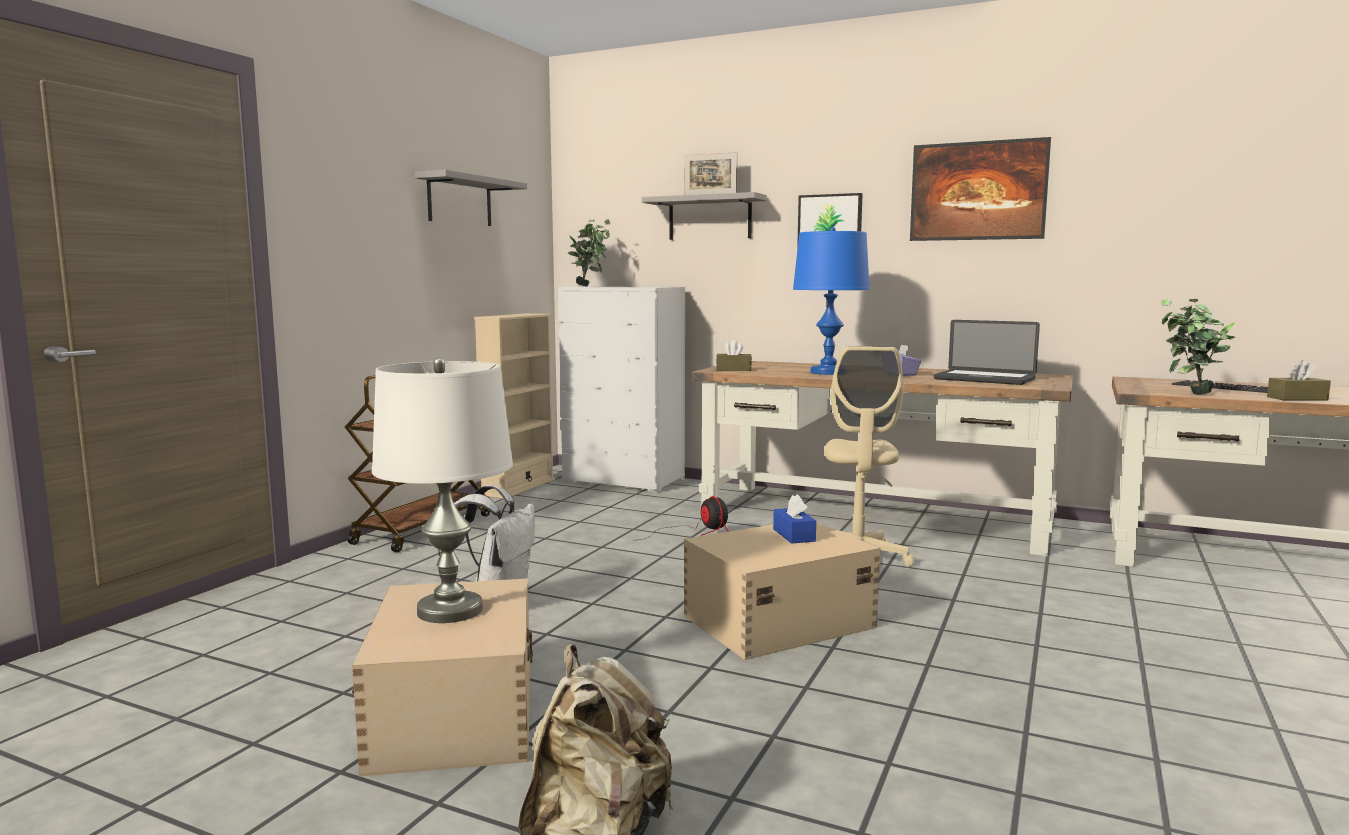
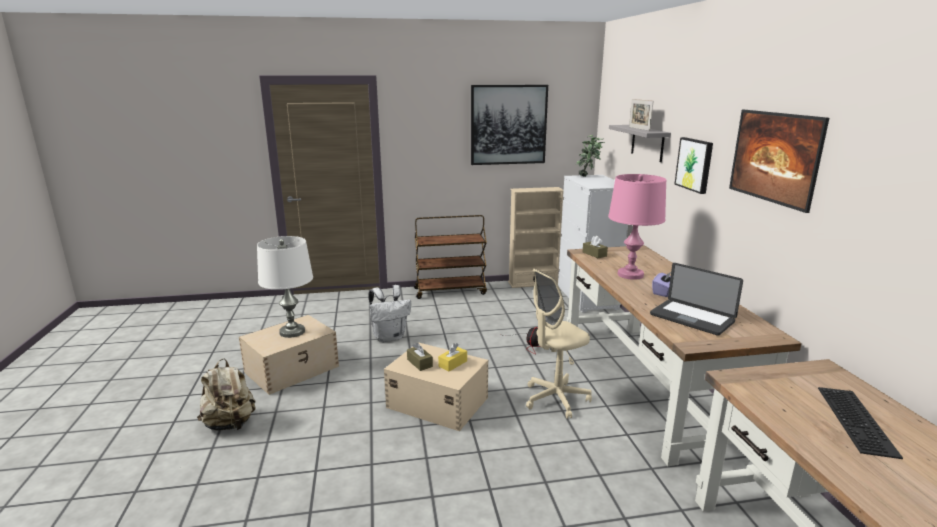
camera: 55 degrees right, 10 degrees up
(460, 201) = (508, 125): grey shelf -> picture
(794, 535) = (453, 364): blue tissue box -> yellow tissue box
(828, 372) = (630, 275): blue table lamp -> pink table lamp
(984, 379) = (691, 318): laptop -> laptop turned 45 degrees counterclockwise
(1189, 394) = (757, 400): potted plant -> none
(1297, 398) = (831, 455): brown tissue box -> brown tissue box (419, 363)

